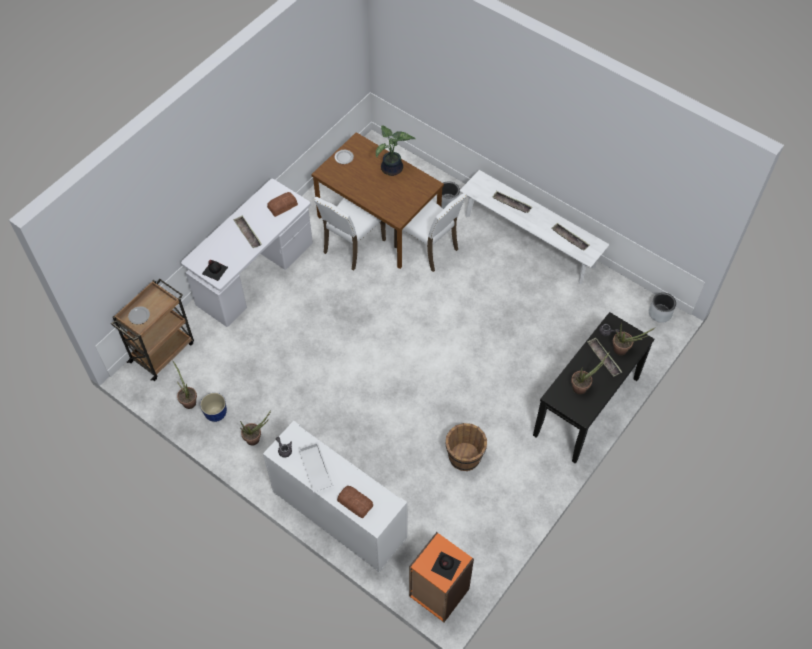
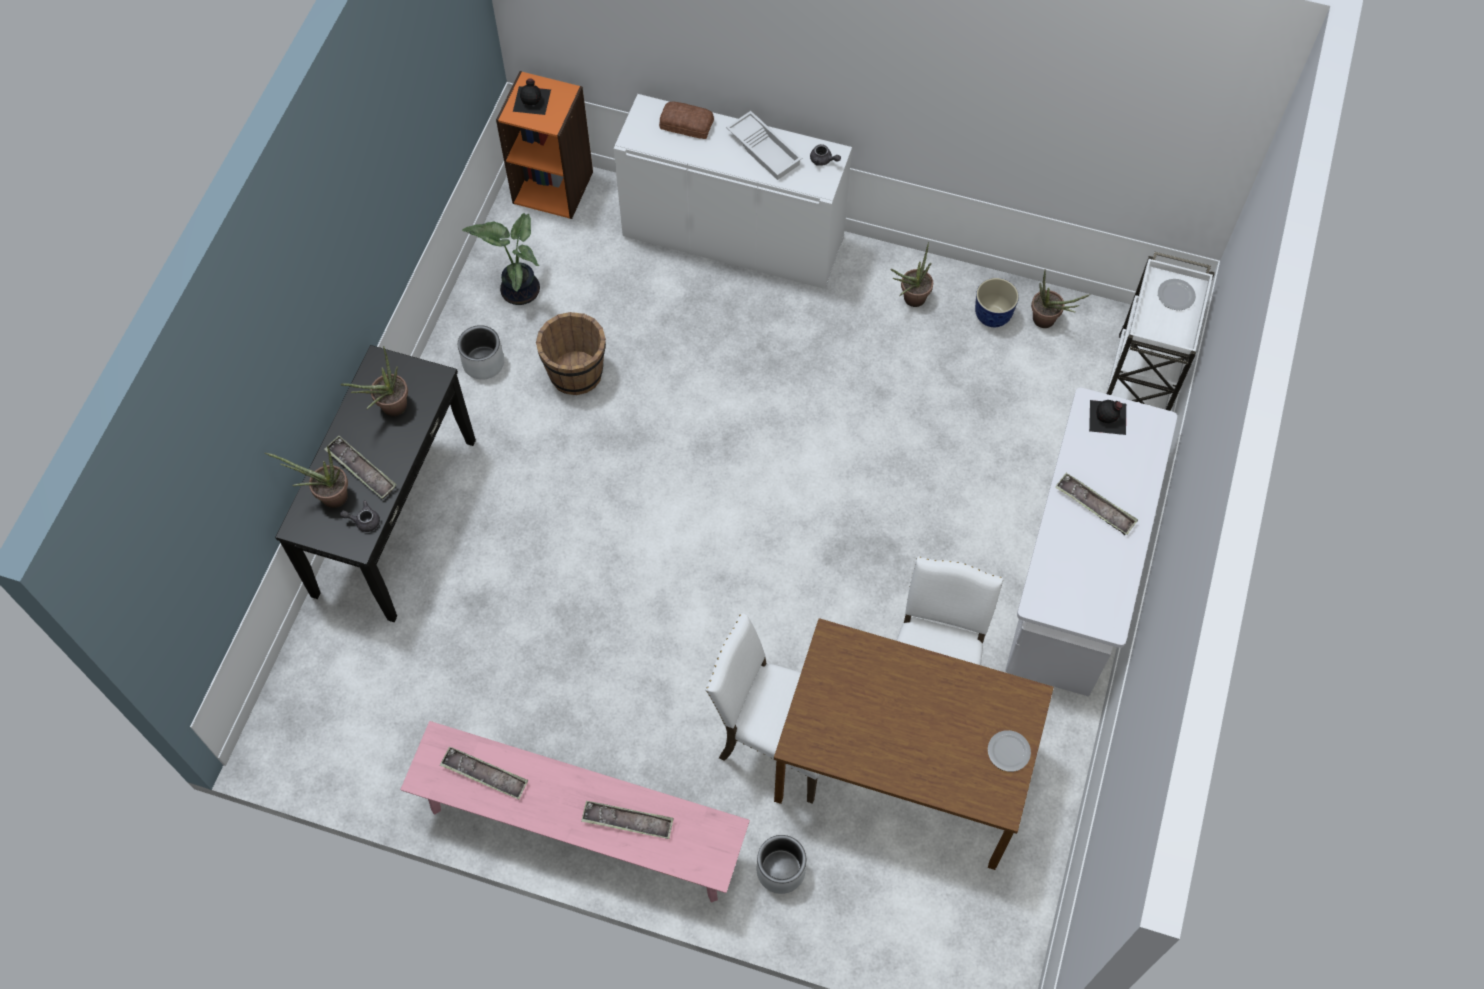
camera: 160 degrees right, 5 degrees up
(163, 351) = (1140, 383): brown cart -> white cart
(282, 206) = (1067, 586): bread -> none
(392, 169) = (894, 755): potted plant -> potted plant (519, 289)
(529, 241) = (581, 829): white bench -> pink bench
(660, 313) = (286, 746): grey planter -> grey planter (483, 363)

